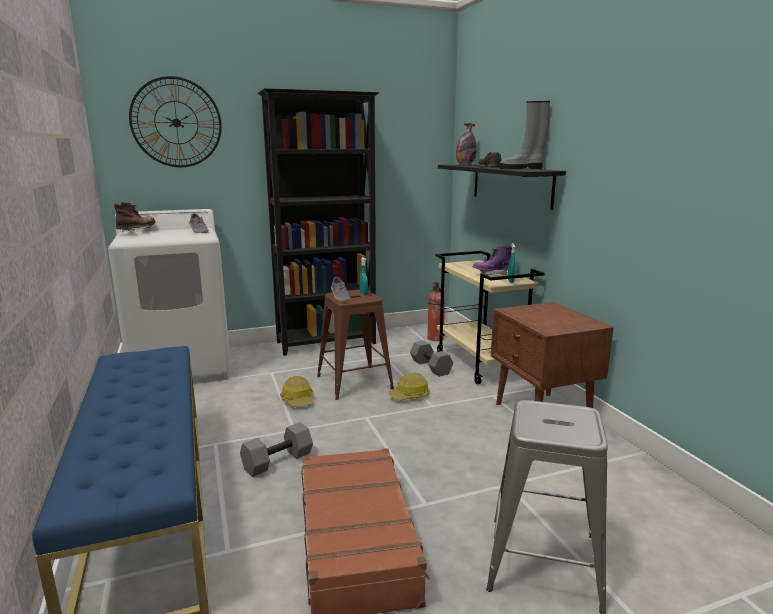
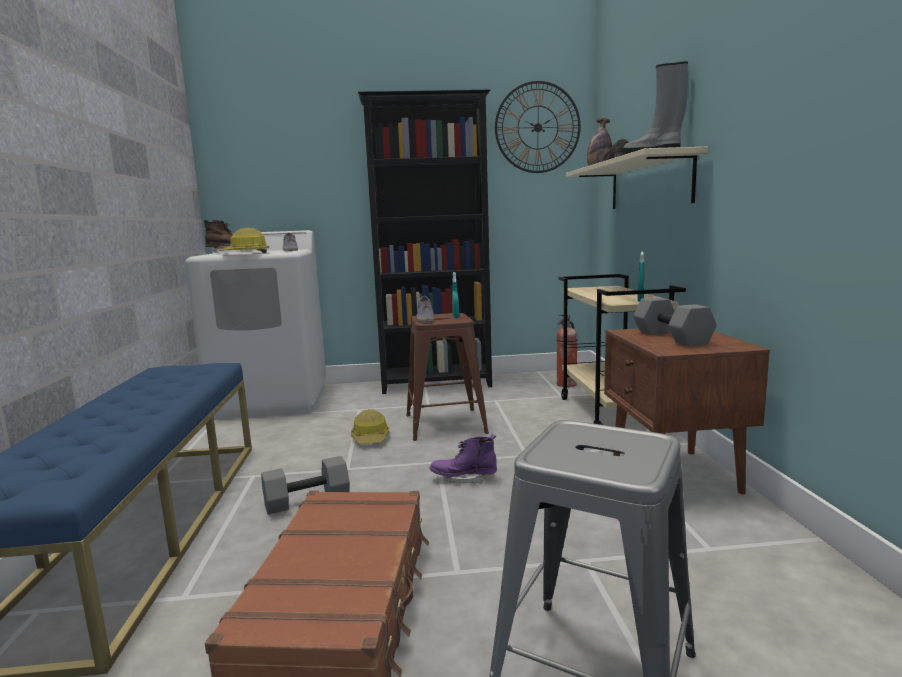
camera: 15 degrees right, 5 degrees down
(176, 122) = (277, 139): wall clock -> wall clock (537, 127)
(410, 396) = (504, 442): hard hat -> hard hat (245, 253)
(429, 367) = (544, 413): grey dumbbell -> grey dumbbell (670, 337)
(492, 274) = (622, 295): purple boot -> purple boot (464, 478)
(510, 184) = (648, 184): black shelf -> beige shelf

